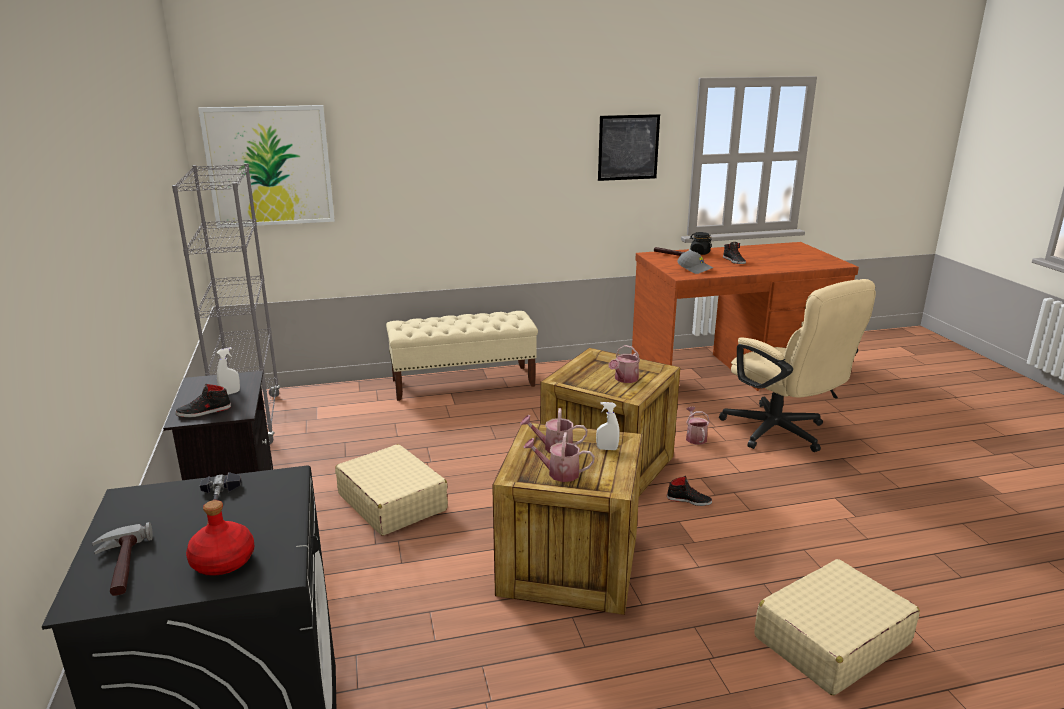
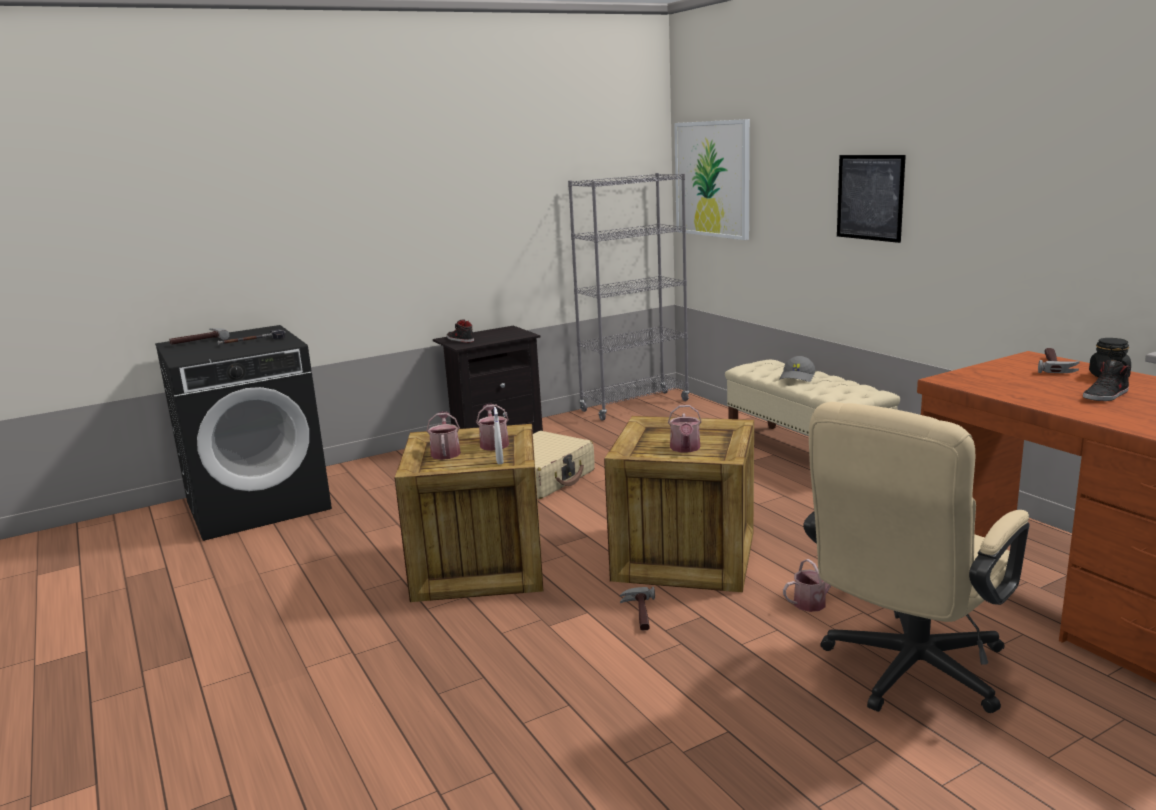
camera: 75 degrees right, 5 degrees down
(222, 562) = (197, 352): red bottle -> none
(230, 393) = (493, 337): white spray bottle -> none
(624, 379) = (685, 449): watering can -> watering can turned 105 degrees counterclockwise
(628, 147) = (1064, 181): picture -> picture (870, 197)
(689, 500) = (639, 614): black shoe -> hammer
(695, 269) = (1001, 381): grey cap -> grey cap (798, 377)
(831, 640) = (388, 728): beige suitcase -> none

